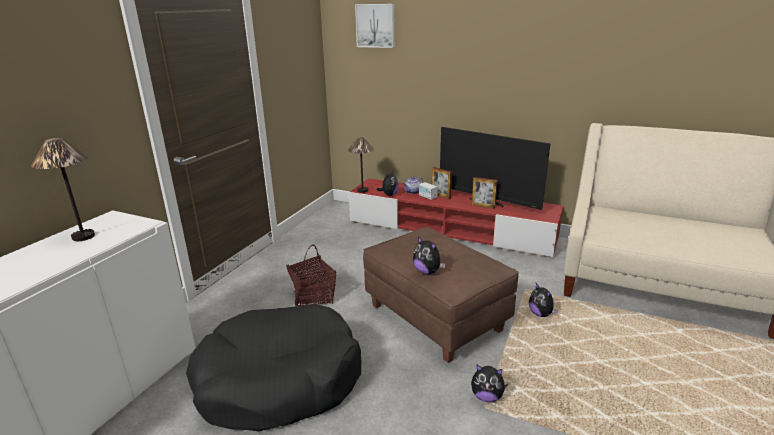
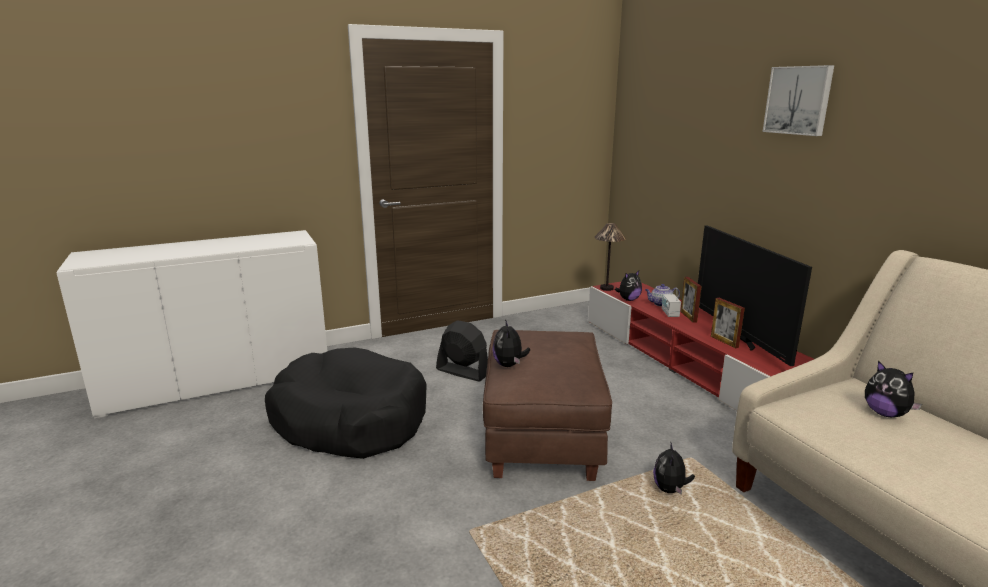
camera: 40 degrees right, 5 degrees down
(83, 237) = (259, 240): table lamp -> none
(313, 296) = (462, 372): basket -> black fan
(376, 25) = (662, 92): picture -> picture (799, 100)
(487, 396) = (486, 524): plush toy -> plush toy (885, 413)

